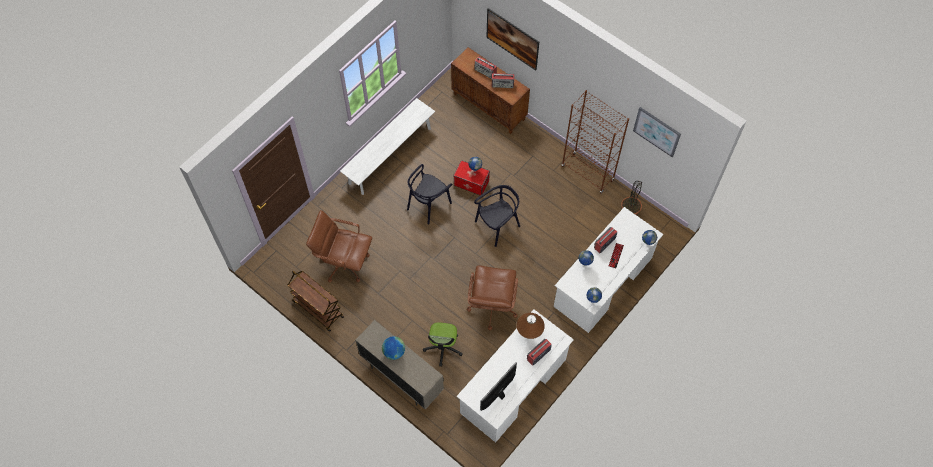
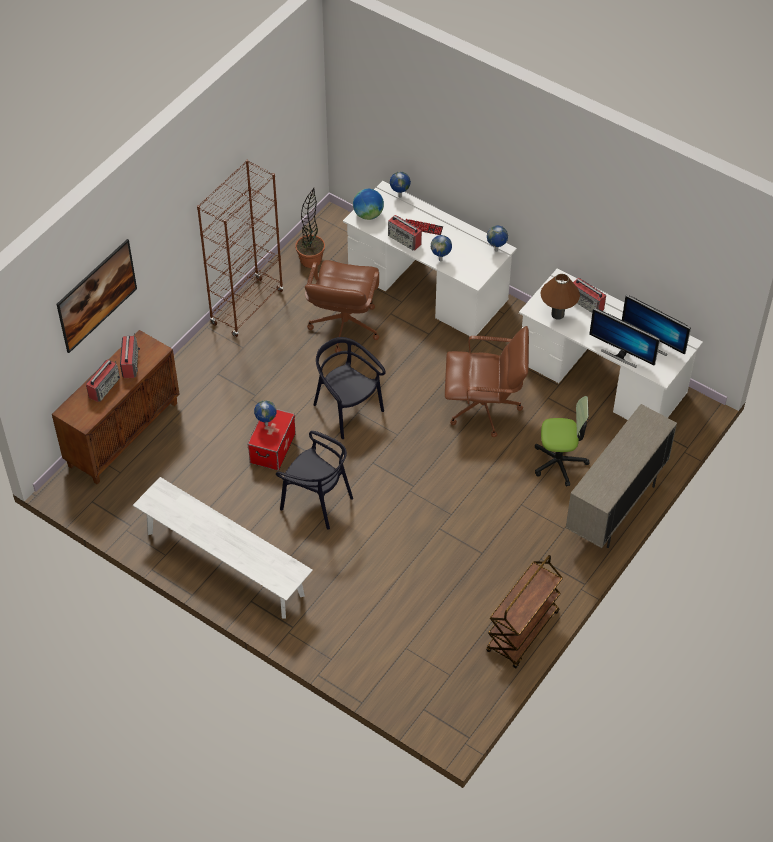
camera: 95 degrees left, 10 degrees down
(344, 262) = (434, 606): brown office chair -> brown office chair (344, 326)
(394, 352) = (617, 463): globe -> globe (368, 215)
(489, 370) = (621, 354): none -> monitor
(656, 131) = (271, 128): picture -> none

